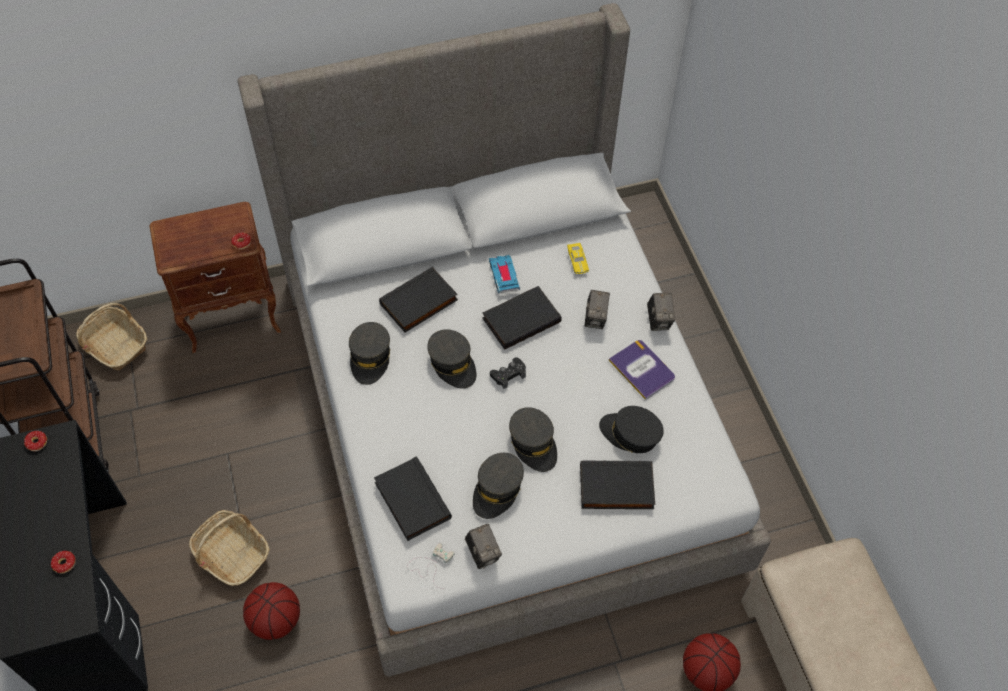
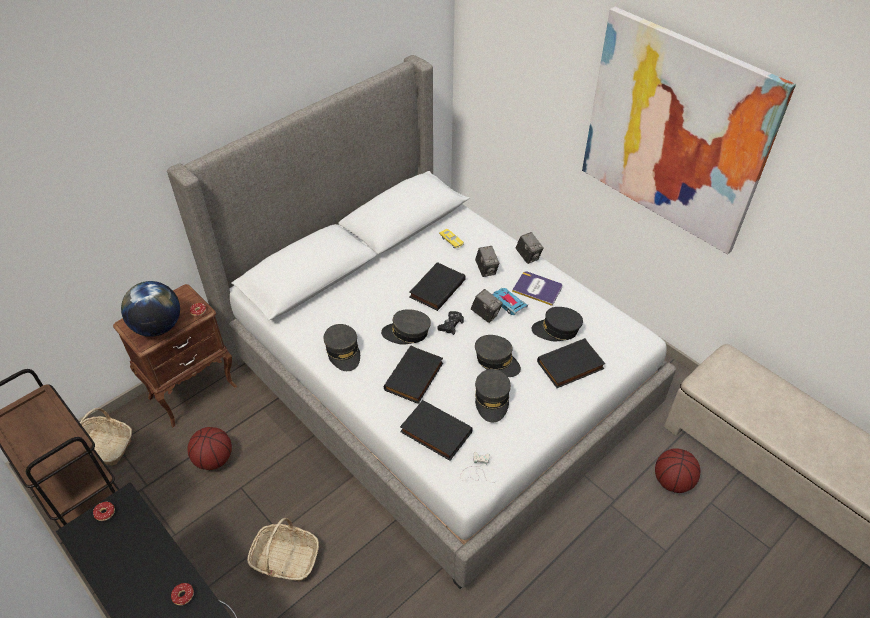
camera: 25 degrees left, 10 degrees down
(192, 245) = (158, 327): none -> globe
(275, 619) = (348, 591): basketball -> basketball (214, 459)
(419, 303) = (357, 304): black book -> black book (415, 377)
(452, 363) = (406, 333): grey cap -> grey cap turned 150 degrees clockwise
(483, 553) = (509, 446): camera -> camera (485, 314)
(504, 276) = (407, 267): toy car -> toy car (507, 303)
(865, 253) = (675, 132): none -> picture

